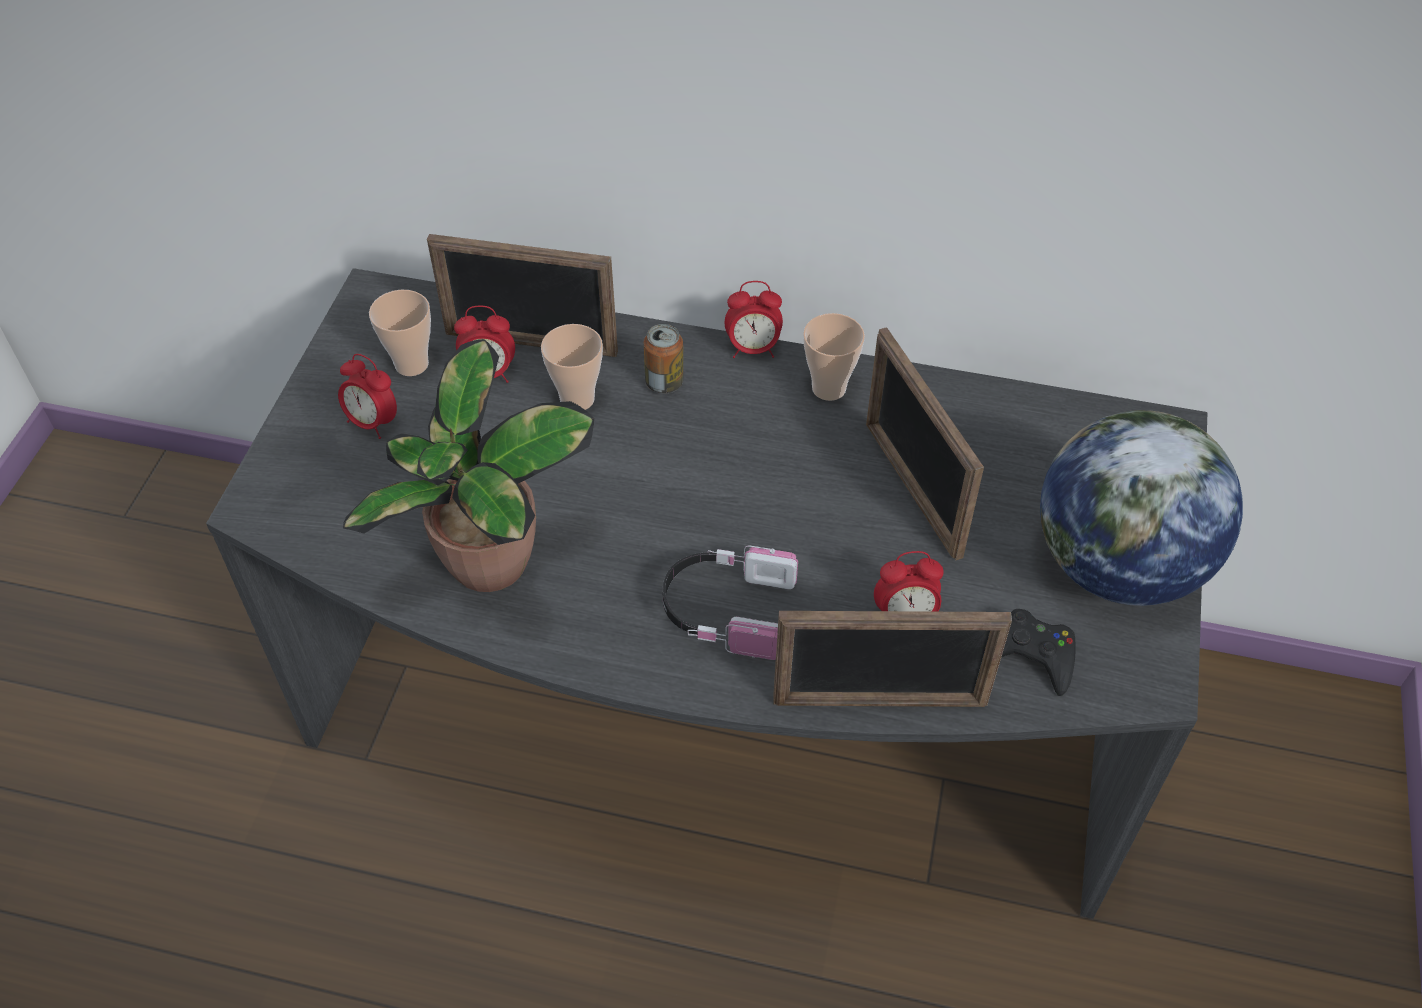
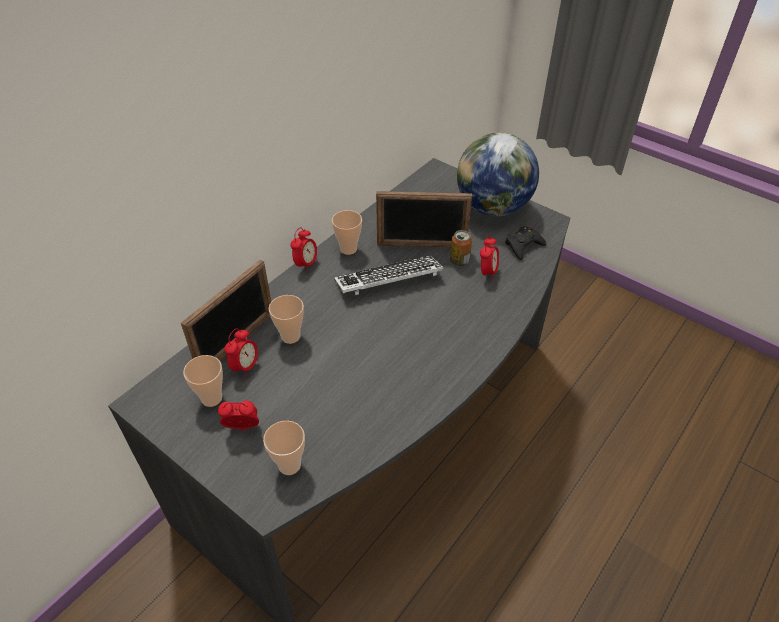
camera: 65 degrees left, 5 degrees down
(330, 502) = (289, 465): none -> cup
(373, 422) = (243, 428): alarm clock -> alarm clock turned 150 degrees counterclockwise
(489, 567) = (378, 405): potted plant -> none
(664, 382) = (304, 301): can -> can (459, 261)
(726, 610) = (454, 326): headphones -> none
(784, 474) = (388, 280): none -> keyboard
(880, 702) = (526, 295): picture frame -> none

